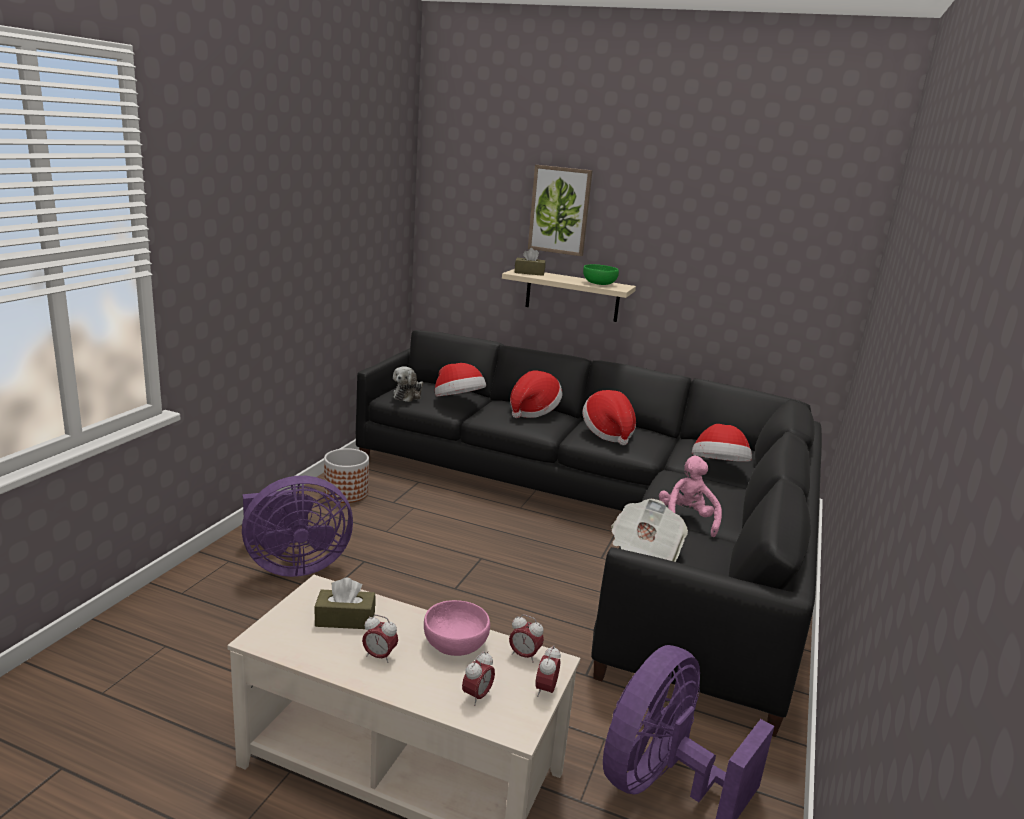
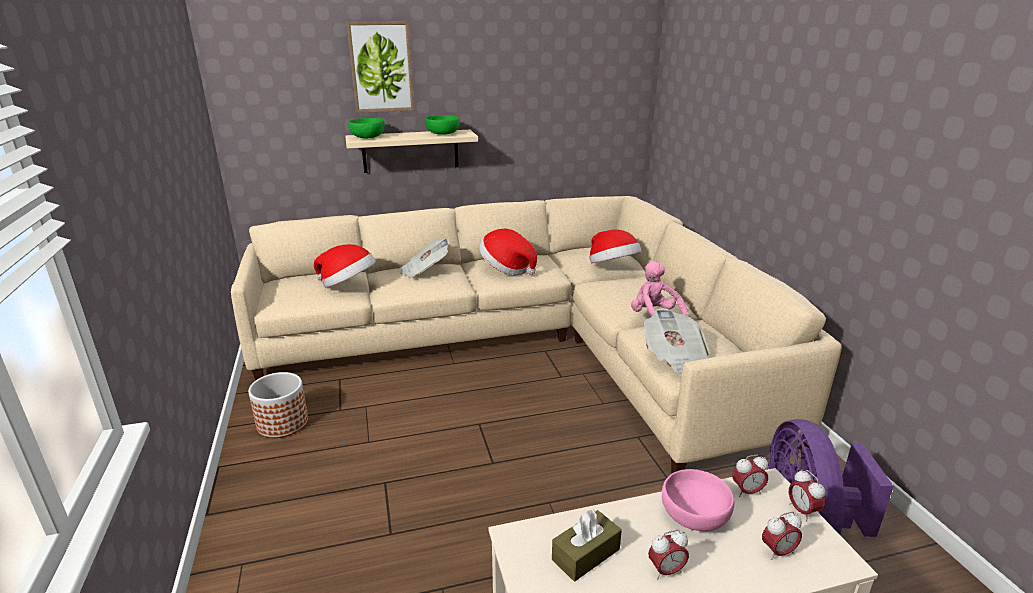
camera: 35 degrees left, 5 degrees up
(293, 566) = (321, 527): purple fan -> none
(408, 395) = (291, 296): plush toy -> none
(477, 696) = (777, 552): alarm clock -> alarm clock turned 75 degrees clockwise
(529, 273) = (368, 137): brown tissue box -> green bowl
(533, 411) = (424, 271): hat -> newspaper
(607, 522) = (530, 345): black sofa -> beige sofa

